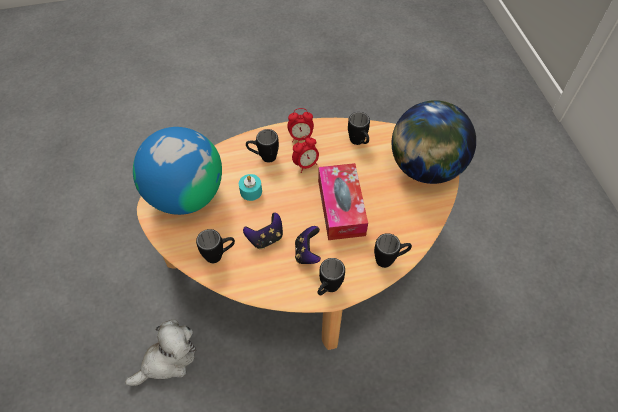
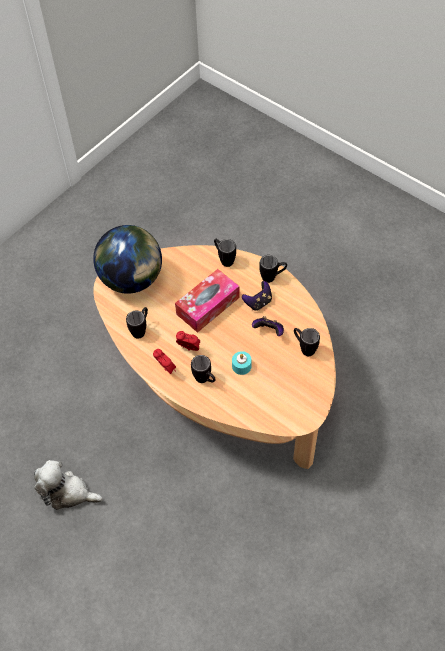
camera: 125 degrees left, 0 degrees up
(168, 359) = (370, 405): plush toy -> plush toy (67, 492)
(186, 195) = (280, 404): globe -> none

